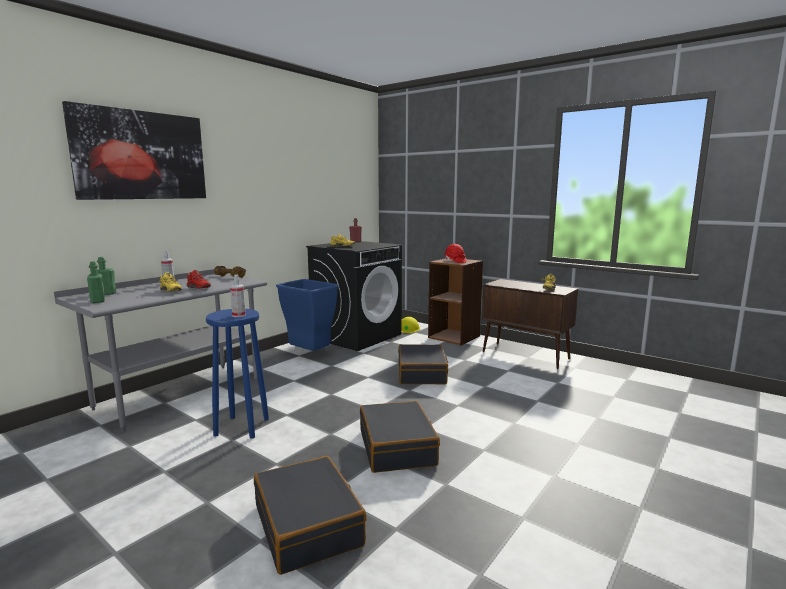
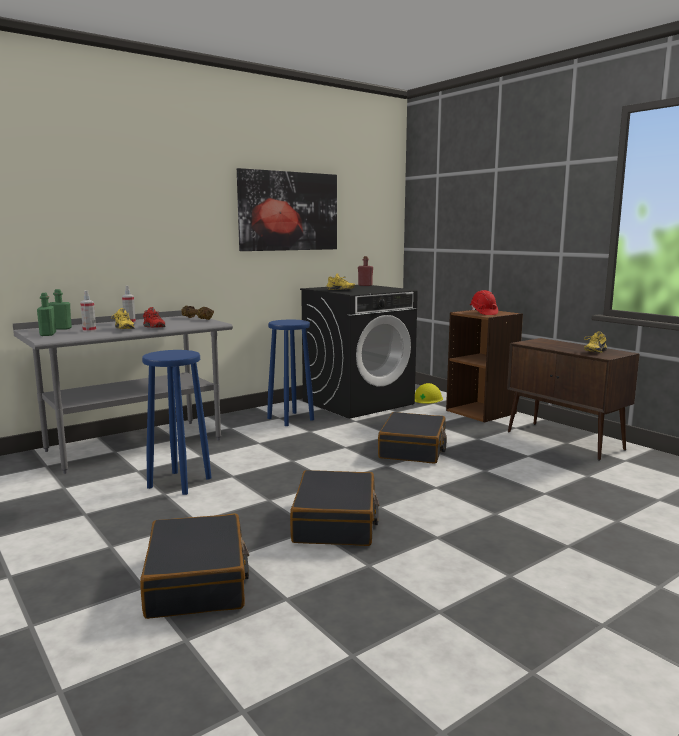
camera: 15 degrees right, 0 degrees up
(141, 155) = (107, 181): picture -> picture (288, 211)
(239, 315) = (176, 356): spray bottle -> spray bottle (89, 330)
(309, 355) = (290, 419): blue trash can -> blue stool

